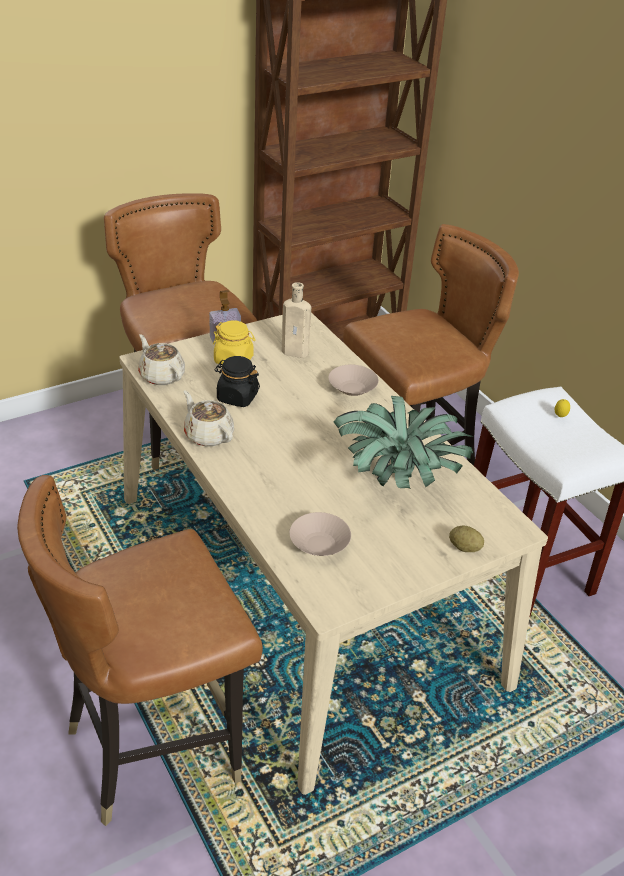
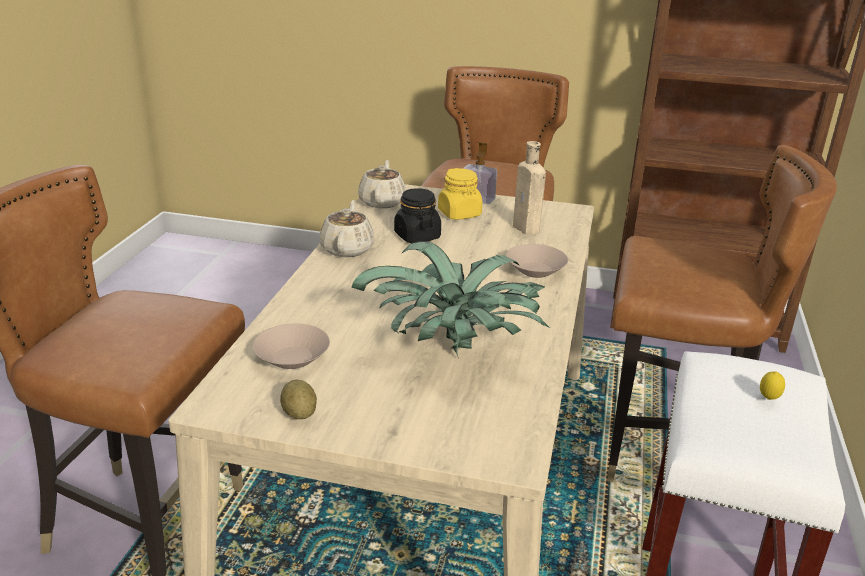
camera: 45 degrees right, 10 degrees down
(464, 548) = (424, 440): potato -> potato (299, 413)

